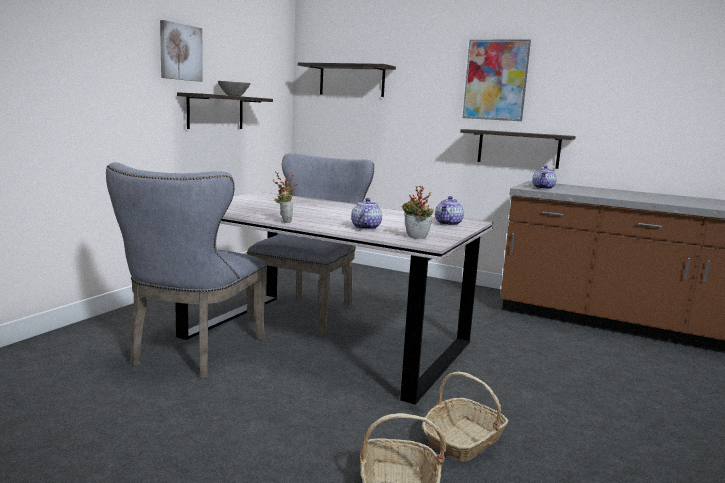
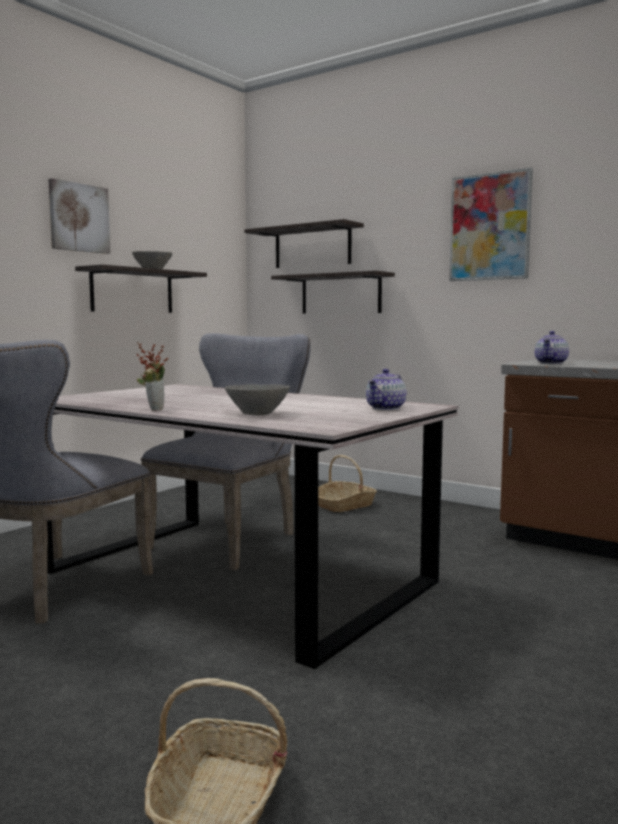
camera: 10 degrees right, 5 degrees down
(365, 227) = (257, 413): teapot -> grey bowl
(415, 238) = (313, 422): potted plant -> none
(463, 440) = (363, 727): basket -> basket (344, 505)
(518, 148) = (526, 316): shelf -> shelf (340, 294)

